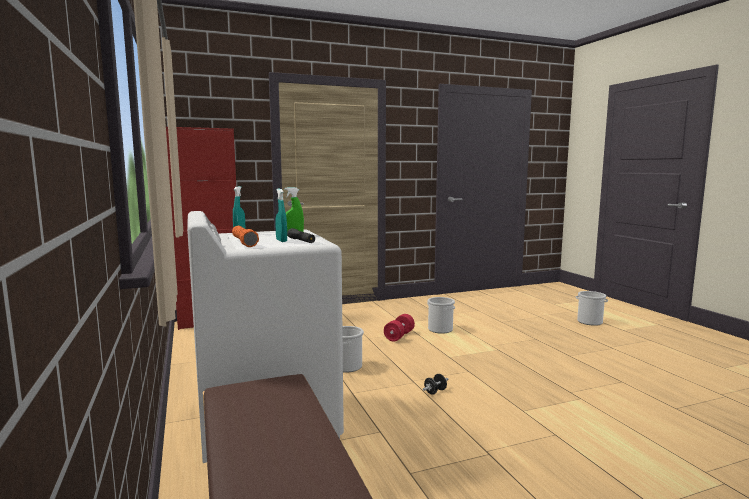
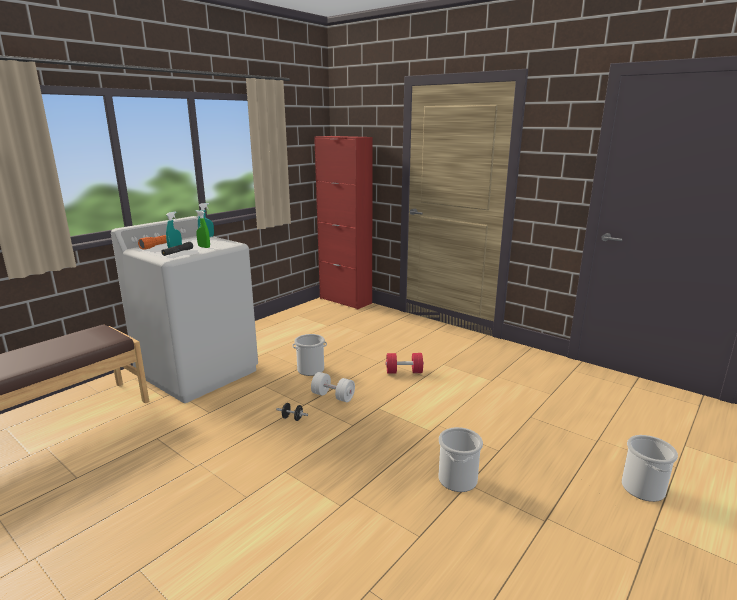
camera: 60 degrees right, 10 degrees up
(411, 368) = (333, 396): none -> white dumbbell
(440, 329) = (449, 386): bucket -> bucket (457, 479)

